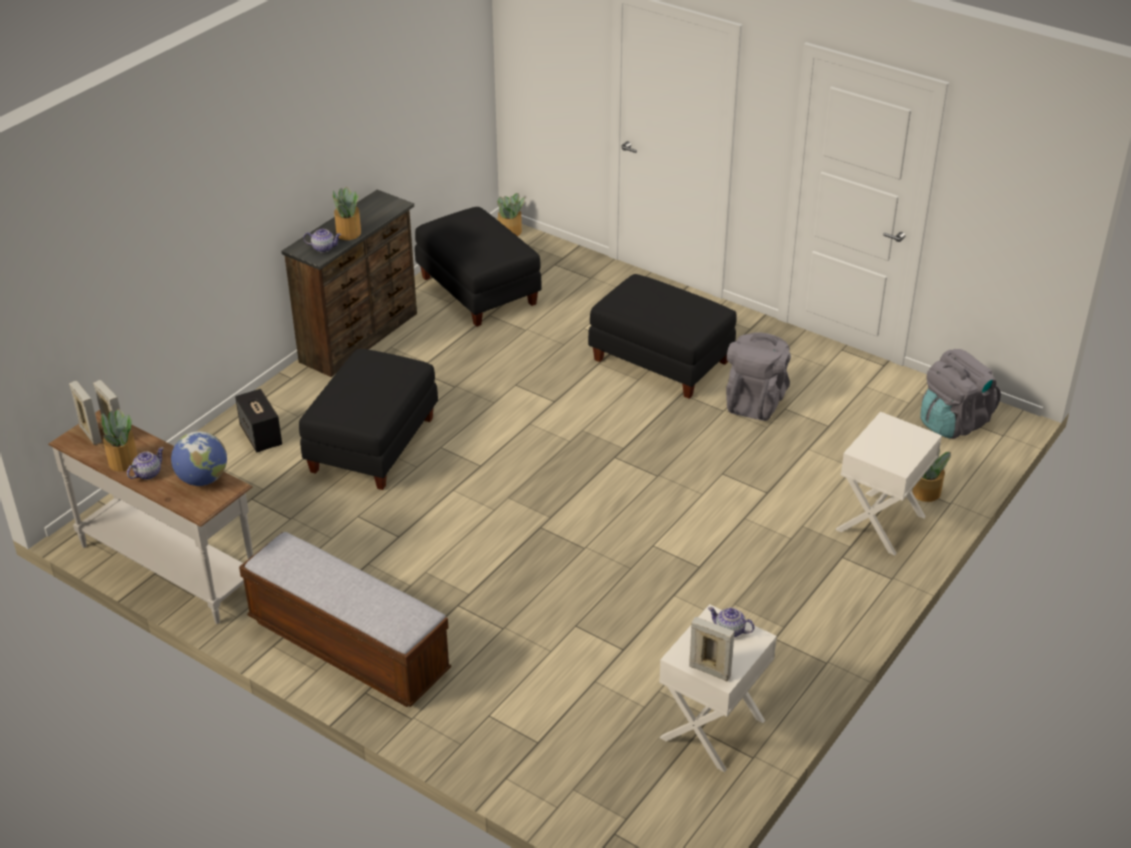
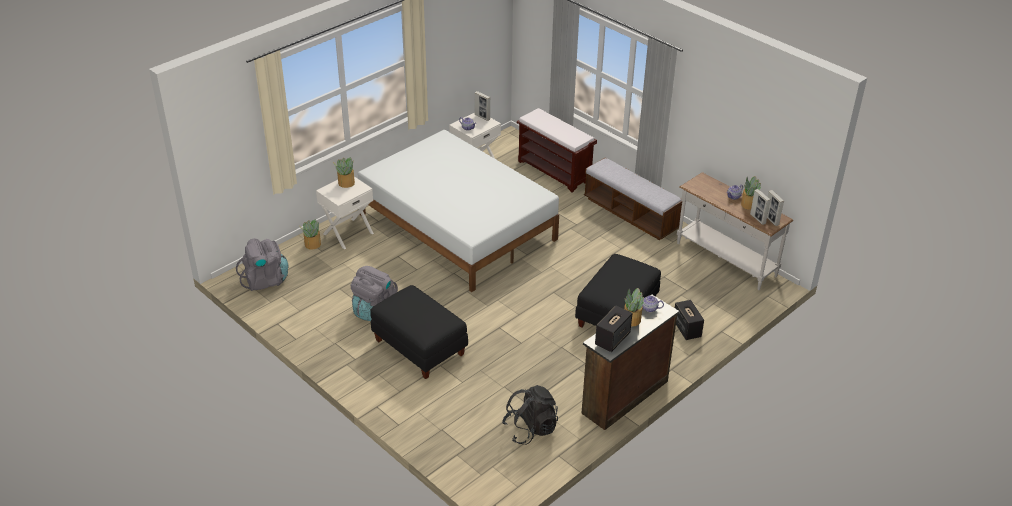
camera: 170 degrees left, 0 degrees up
(203, 479) = (704, 190): globe -> none
(374, 210) = (612, 339): none -> speaker
(479, 290) = (530, 429): black ottoman -> black backpack
(510, 232) = (492, 493): potted plant -> potted plant (346, 183)
(525, 743) = (555, 171): none -> brown bench
(687, 566) = (458, 226): none -> white bed

